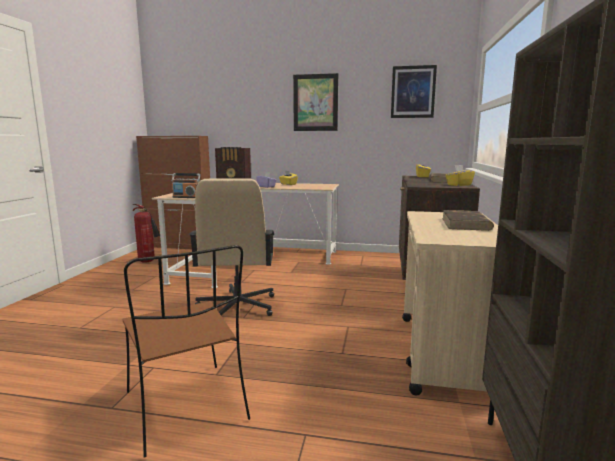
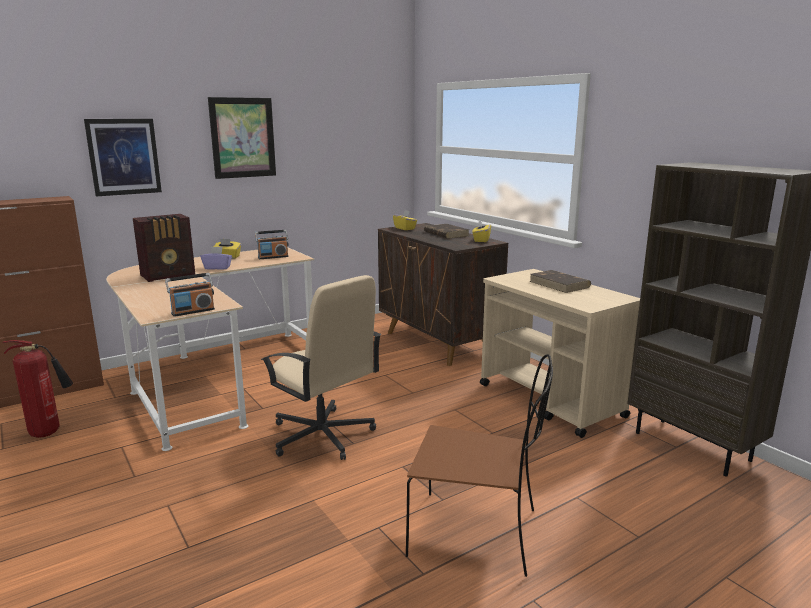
camera: 45 degrees left, 5 degrees up
(311, 186) = (273, 257): none -> radio
(413, 92) = (358, 124): picture -> picture (124, 157)

